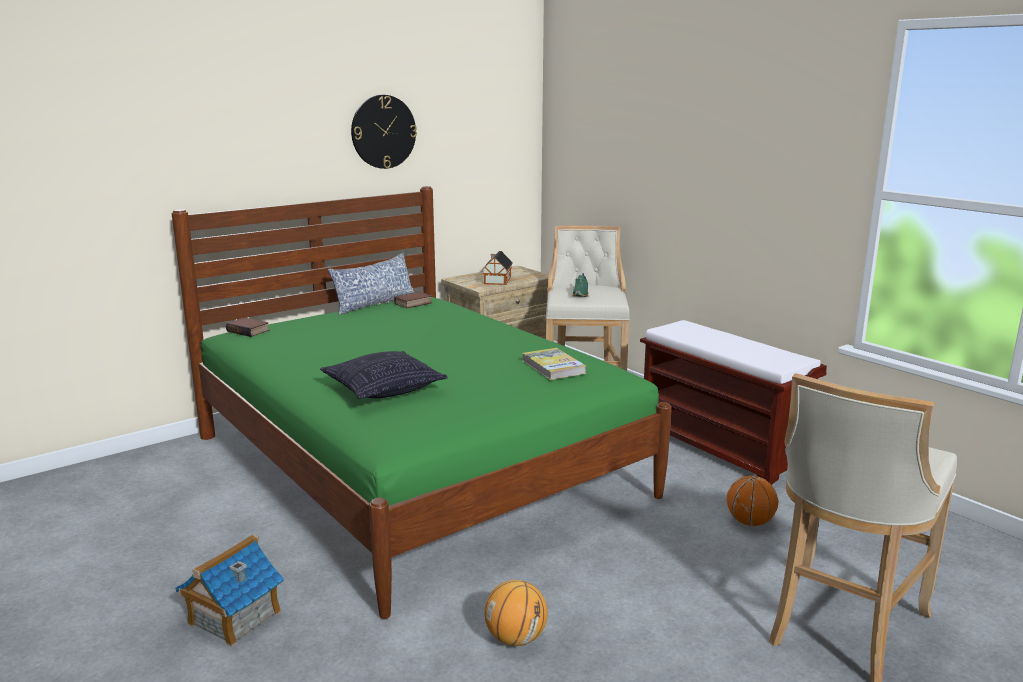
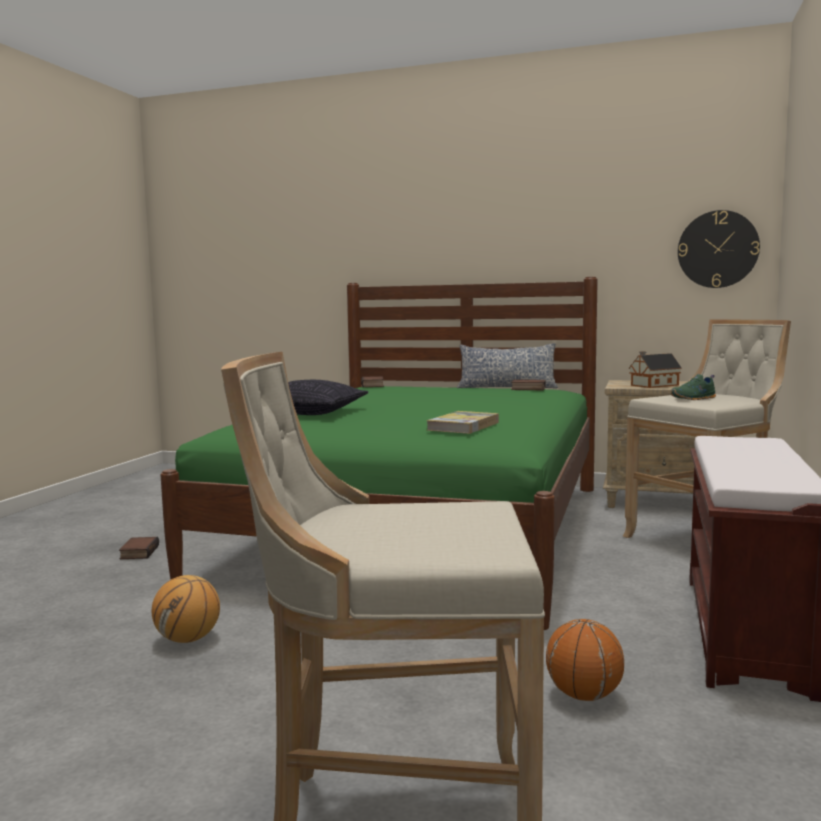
camera: 55 degrees right, 10 degrees down
(233, 617) = (138, 552): toy house -> book
(383, 132) = (552, 221): wall clock -> wall clock (717, 249)

